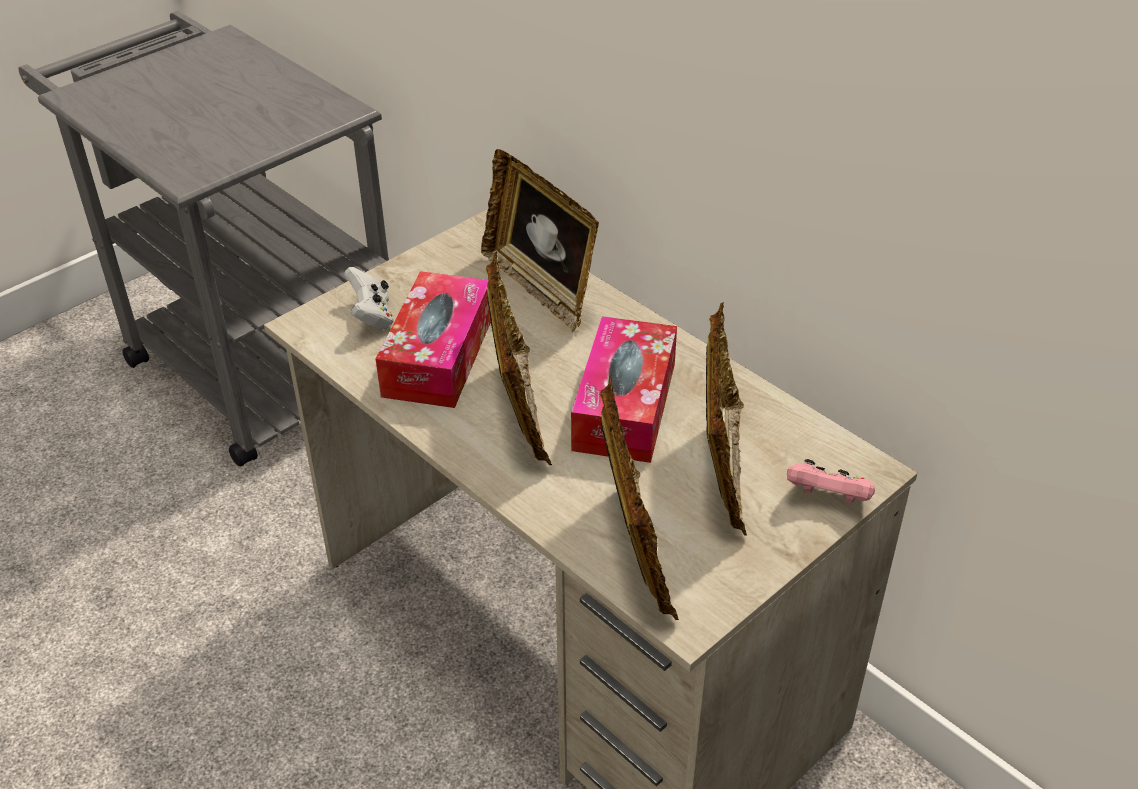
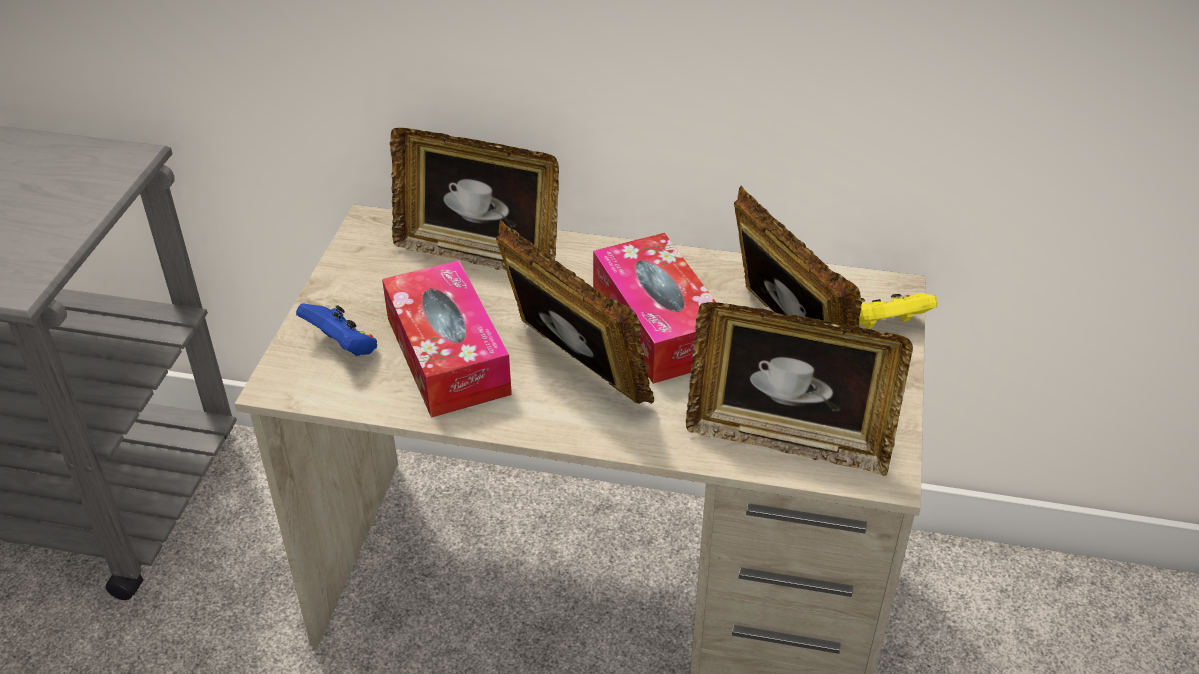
camera: 35 degrees left, 0 degrees up
(372, 316) = (343, 347): white game controller -> blue game controller
(634, 550) = (787, 439): picture frame -> picture frame turned 150 degrees clockwise
(828, 499) = (886, 326): pink game controller -> yellow game controller

